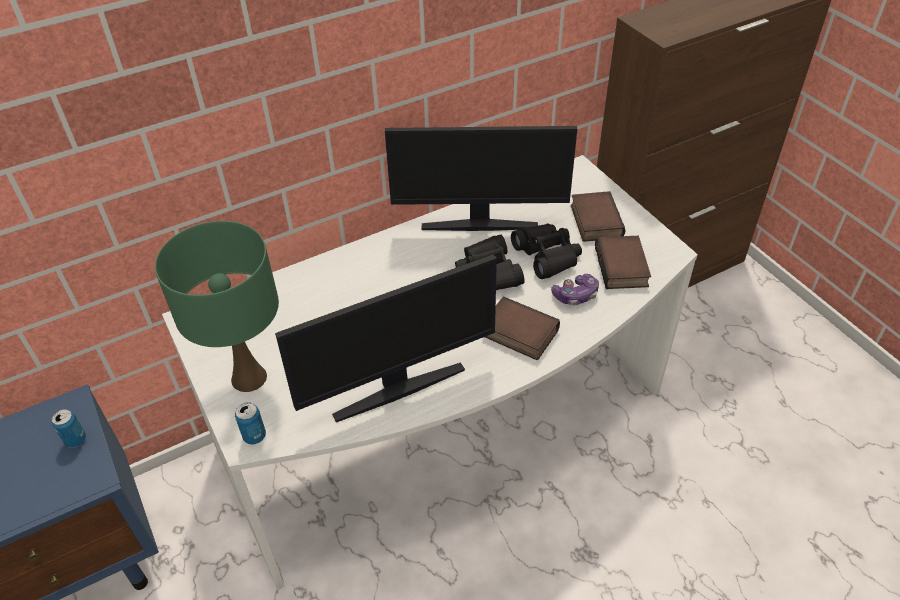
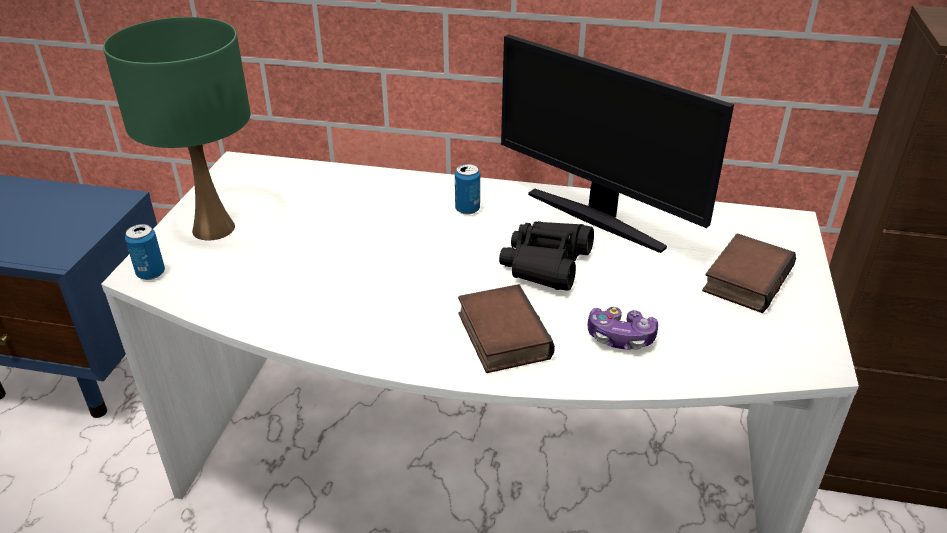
camera: 40 degrees right, 10 degrees down
(75, 440) = (88, 223): can -> can (467, 209)
(398, 389) = (313, 311): monitor -> none
(547, 256) = (637, 283): black binoculars -> none
(623, 268) = (722, 343): book -> none

